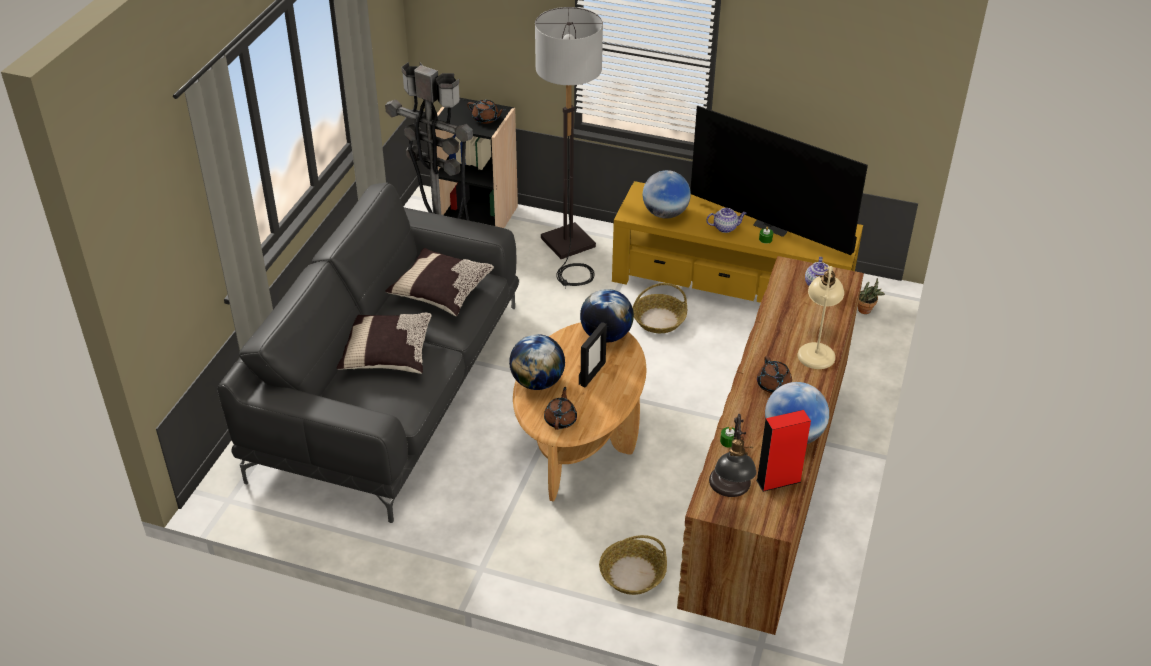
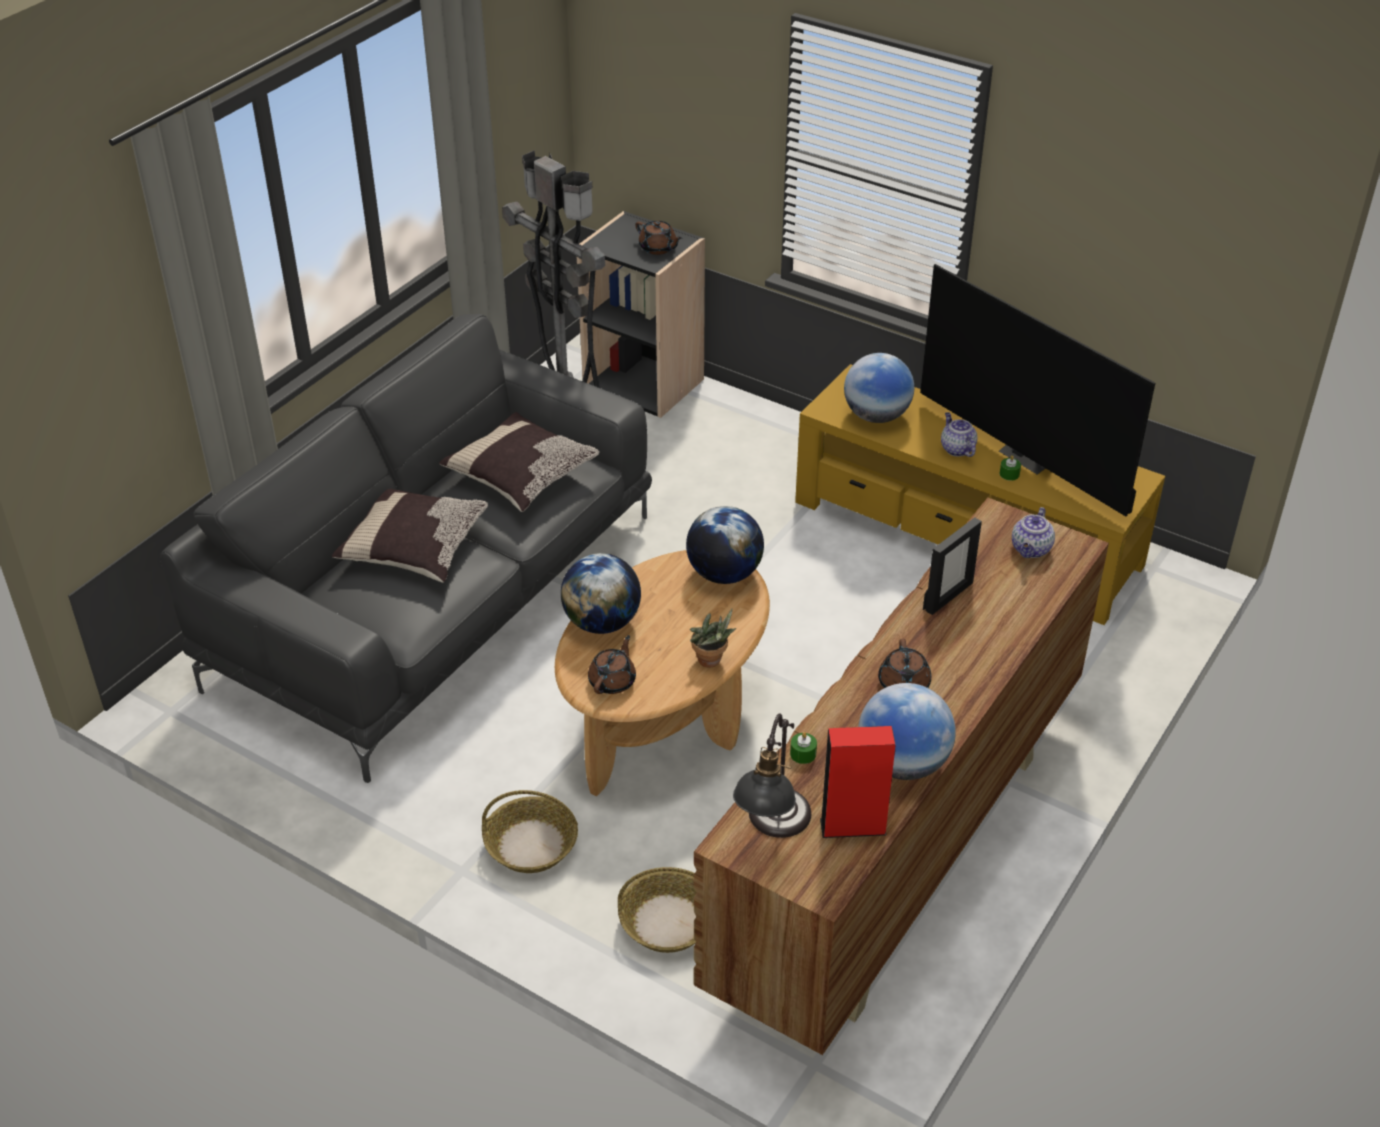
camera: 15 degrees right, 0 degrees up
(569, 253) = (751, 454): floor lamp -> none
(592, 373) = (683, 624): picture frame -> picture frame (948, 596)
(658, 320) = (841, 567): basket -> basket (530, 845)
(725, 228) = (956, 449): teapot -> teapot turned 120 degrees counterclockwise
(817, 345) = (993, 637): beige table lamp -> none
(866, 311) = (1154, 604): potted plant -> potted plant (711, 662)

